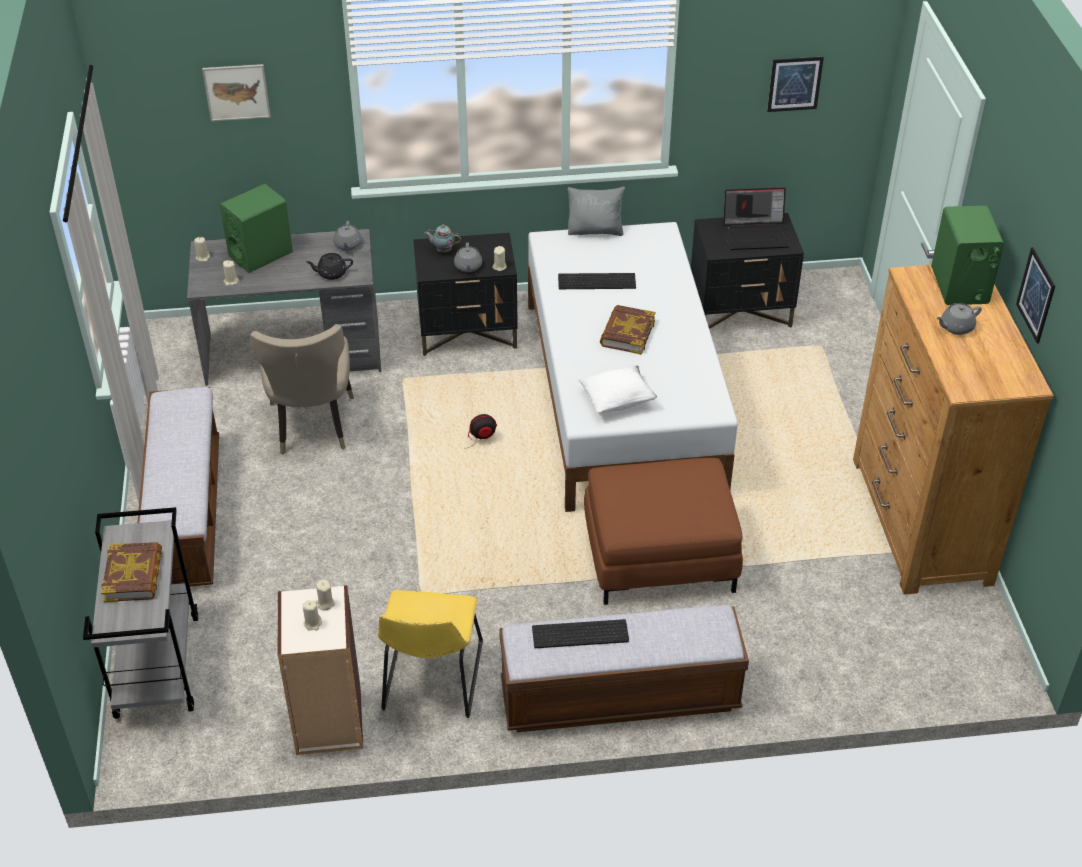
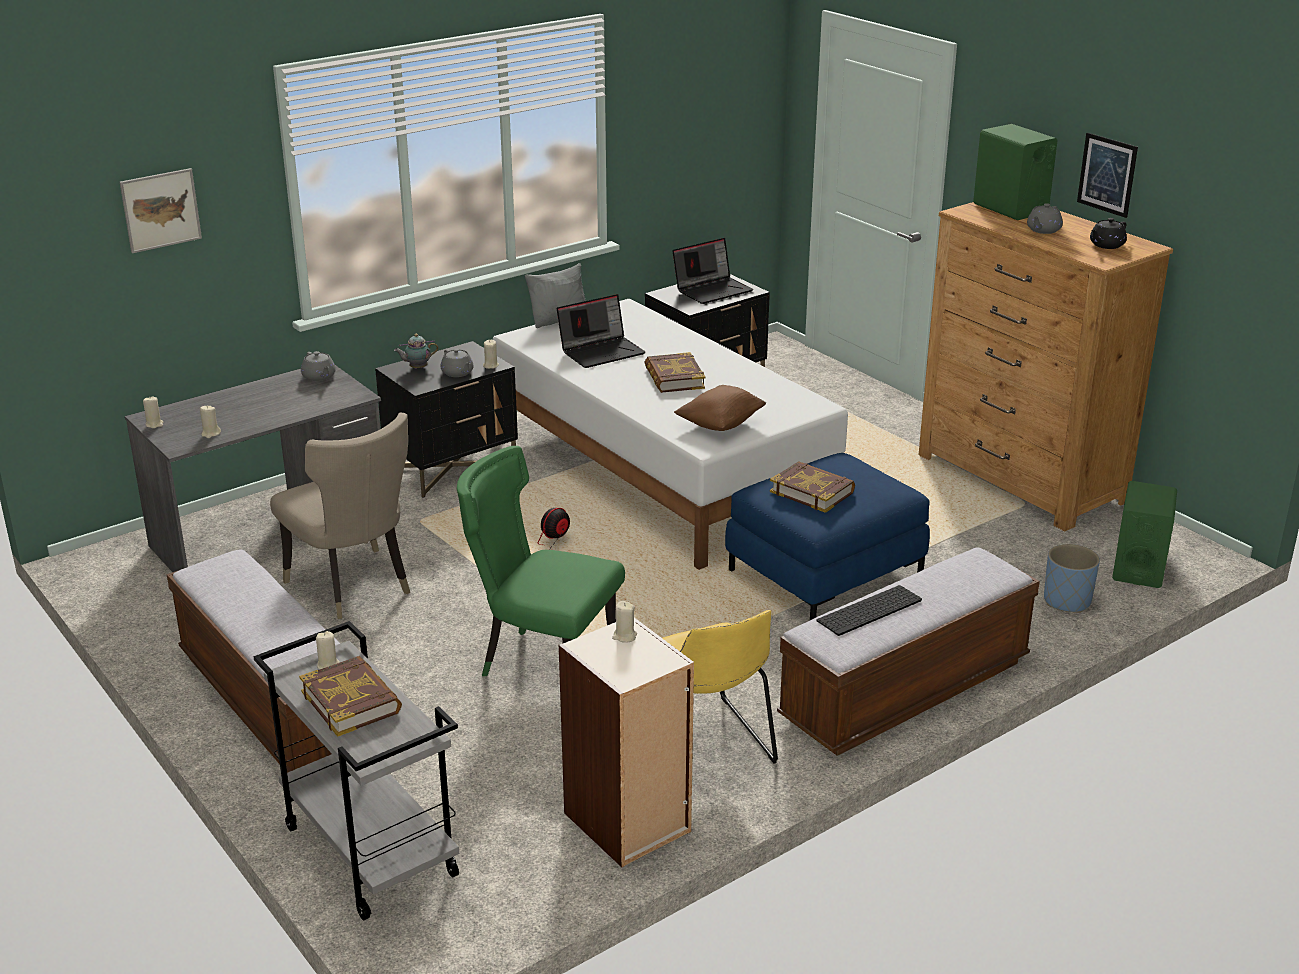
camera: 30 degrees left, 15 degrees down
(261, 254) = (224, 406): green speaker -> green speaker (1138, 568)
(313, 623) = (630, 656): beige candle -> beige candle (328, 665)
(331, 273) = (324, 401): black teapot -> black teapot (1106, 245)
(383, 554) = (543, 663): none -> green chair
(597, 280) = (602, 351): keyboard -> laptop
(617, 400) = (720, 424): white pillow -> brown pillow
(645, 495) = (812, 492): none -> book
(660, 556) = (825, 574): brown ottoman -> blue ottoman
(795, 84) = (708, 130): picture -> none
(832, 668) = (1067, 601): none -> blue planter

